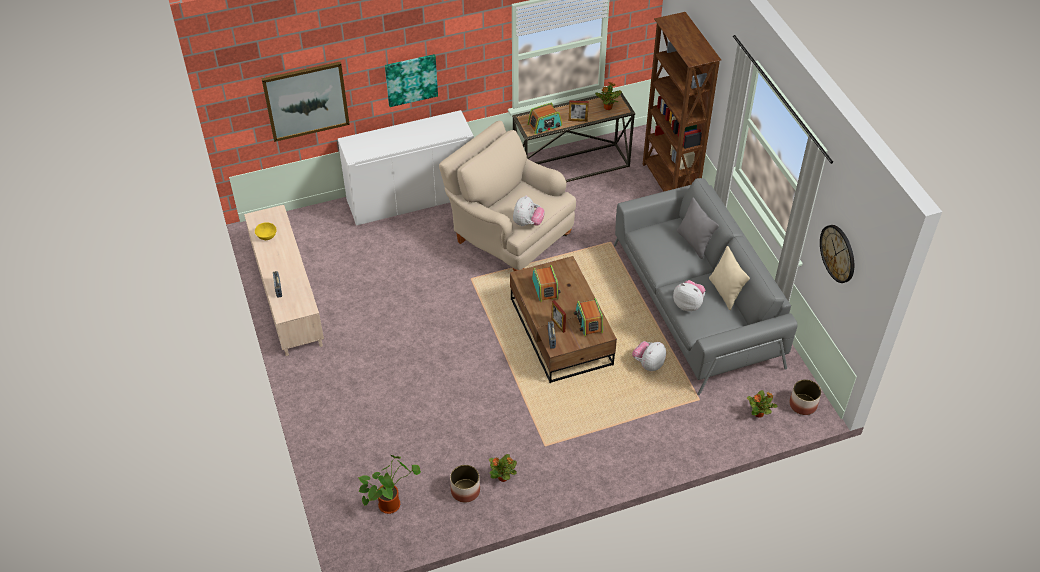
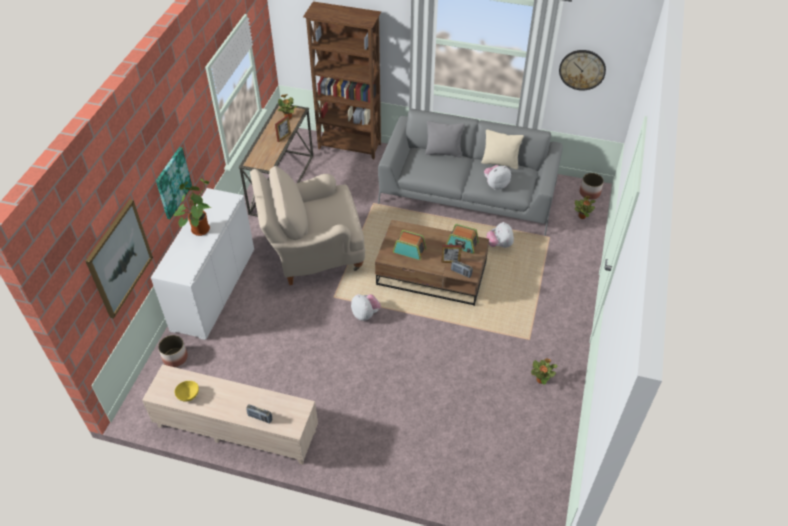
camera: 55 degrees left, 0 degrees up
(390, 503) = (516, 466): potted plant -> potted plant (199, 228)
(465, 490) = (537, 409): planter -> planter (175, 357)
(527, 223) = (348, 221): plush toy -> plush toy (365, 314)
(545, 125) = (269, 156): radio -> none

